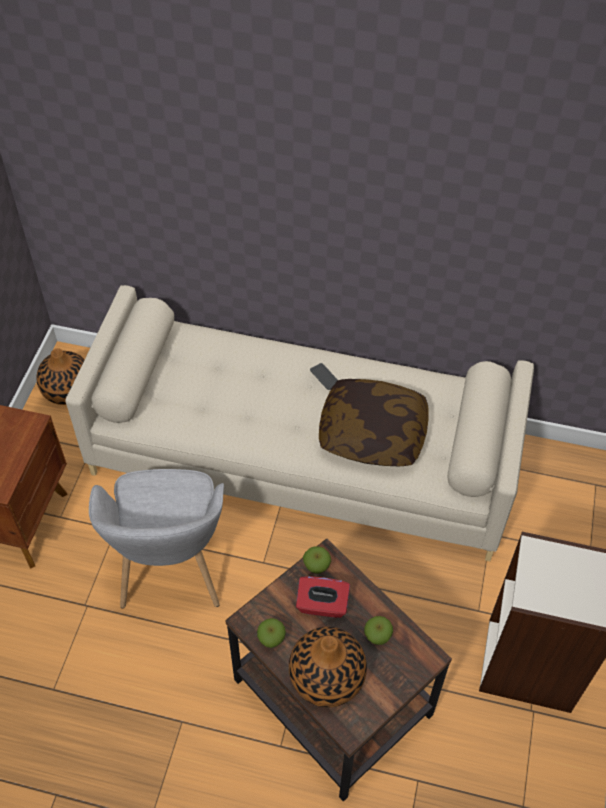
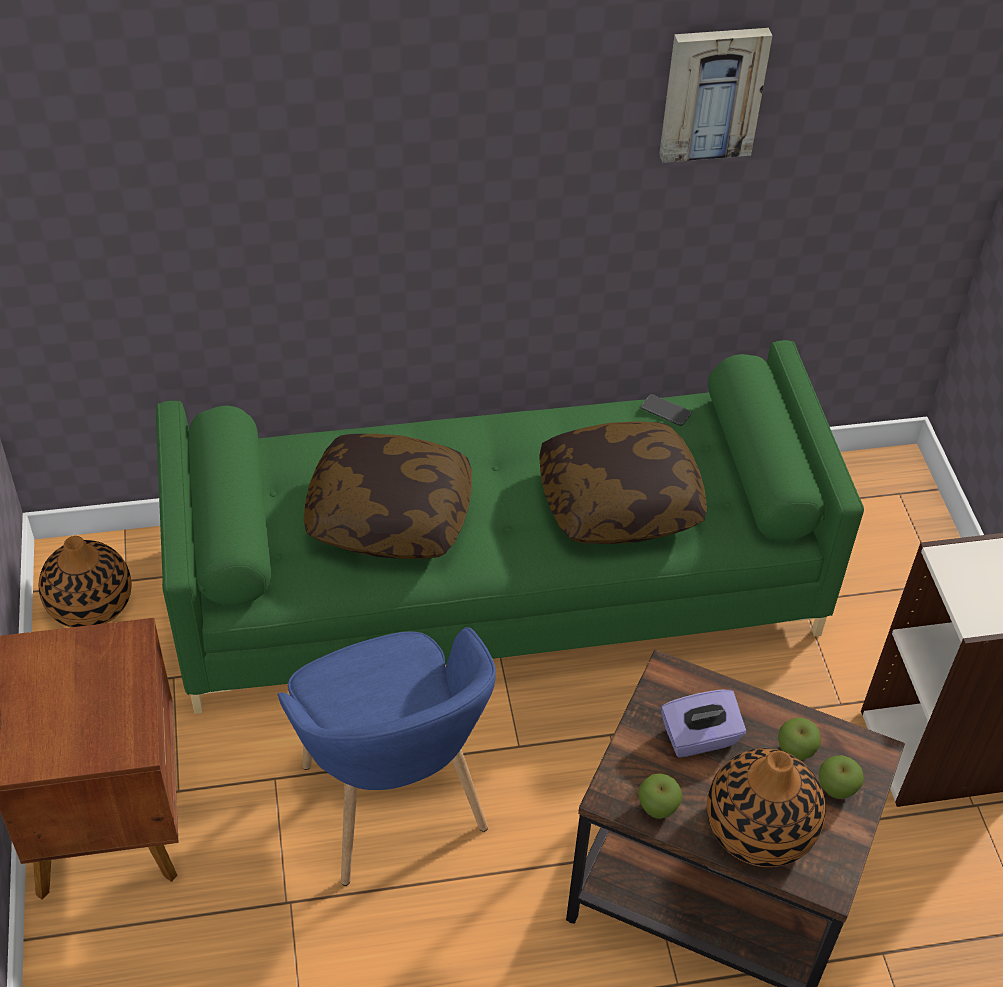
camera: 25 degrees left, 5 degrees down
(171, 570) = (392, 805): grey armchair -> blue armchair
(228, 396) = (390, 515): none -> pillow
(304, 457) = (499, 584): beige sofa -> green sofa
(316, 566) = (663, 691): apple -> apple (836, 789)
(322, 605) = (700, 738): red tissue box -> purple tissue box
(324, 377) = (512, 448): phone -> phone (665, 411)
(484, 186) = (712, 92): none -> picture

